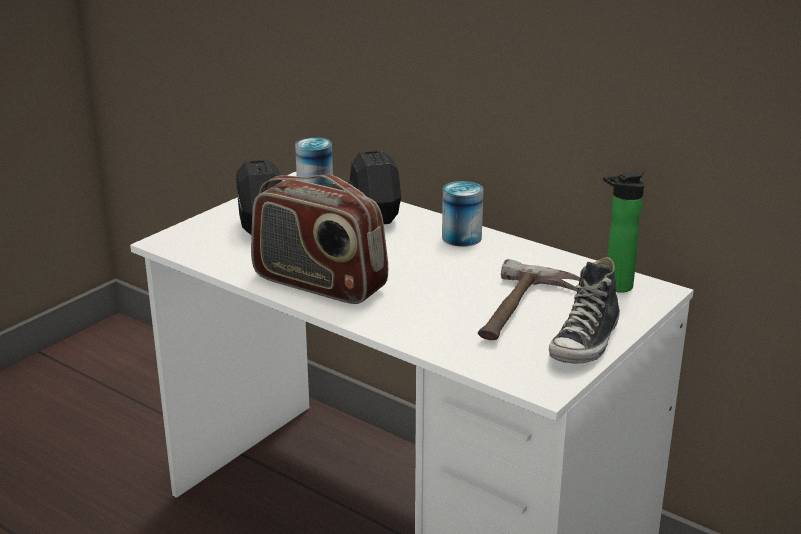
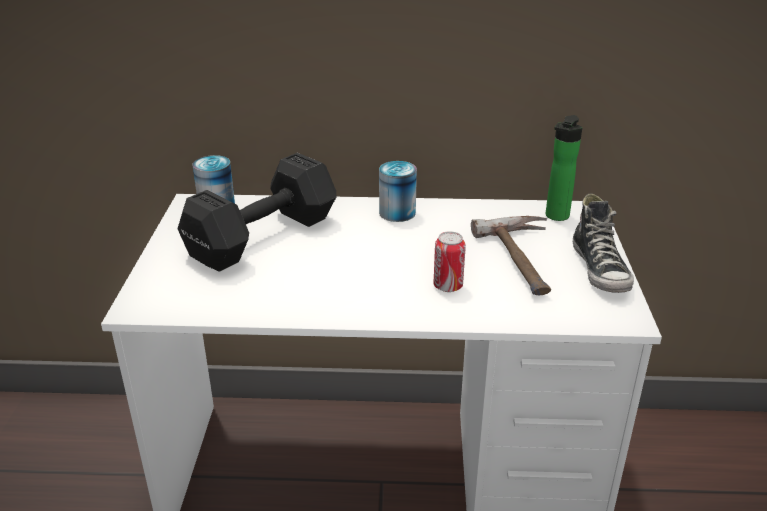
camera: 35 degrees left, 5 degrees up
(318, 283) = (340, 296): radio -> none
(418, 306) = (448, 286): none -> can

